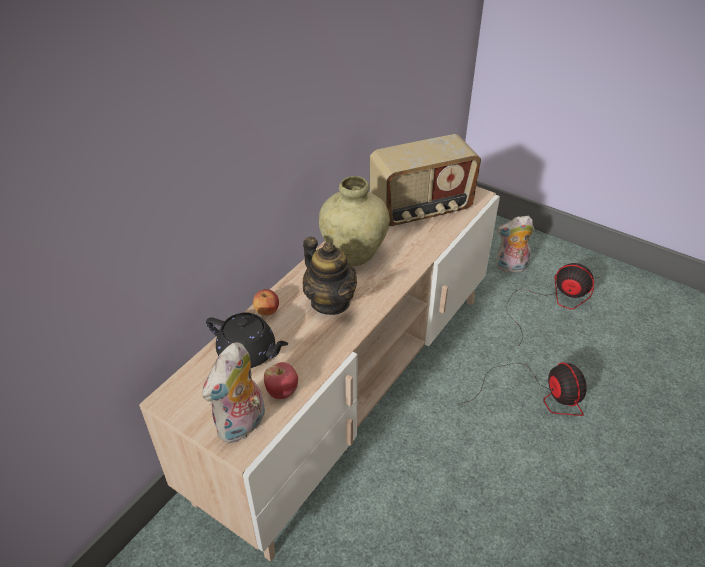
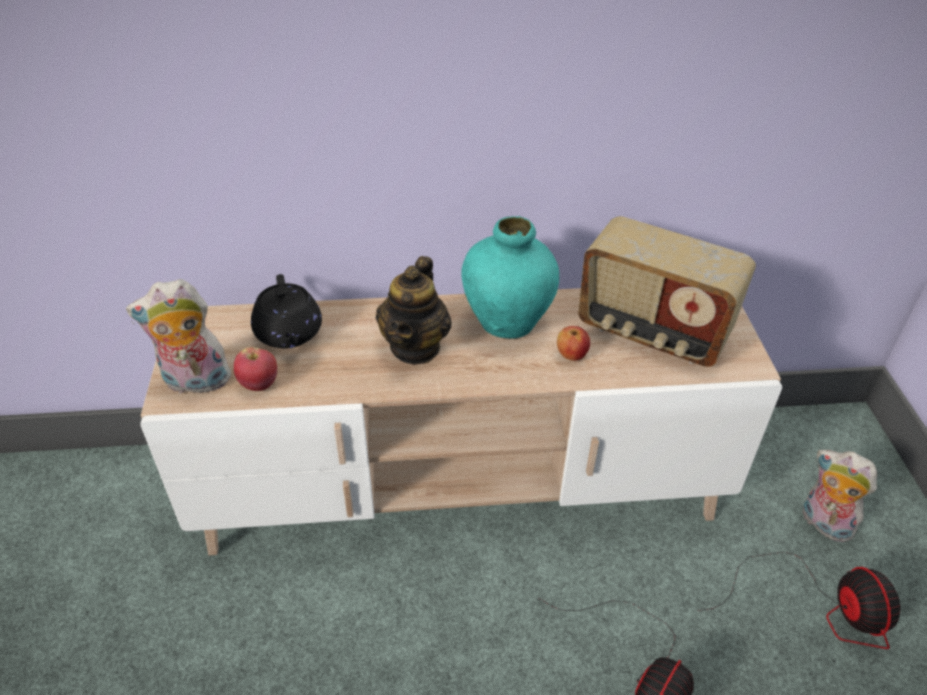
camera: 50 degrees right, 0 degrees up
(267, 311) = (356, 313): apple -> apple (571, 355)
(354, 255) = (507, 324): beige vase -> turquoise vase

